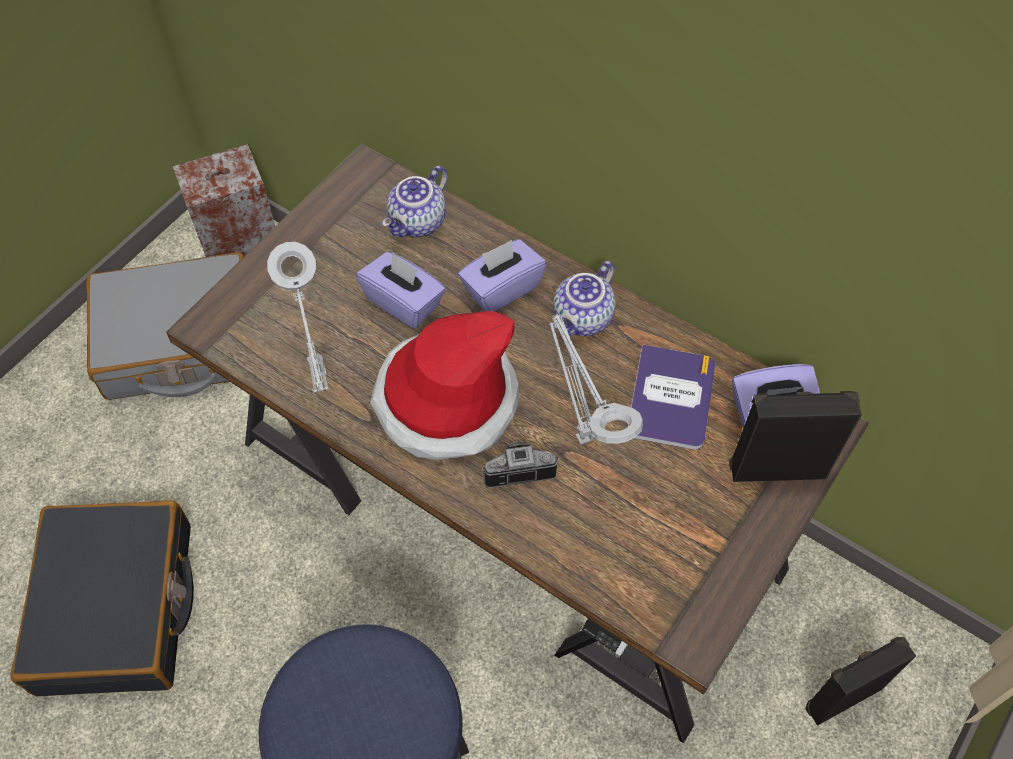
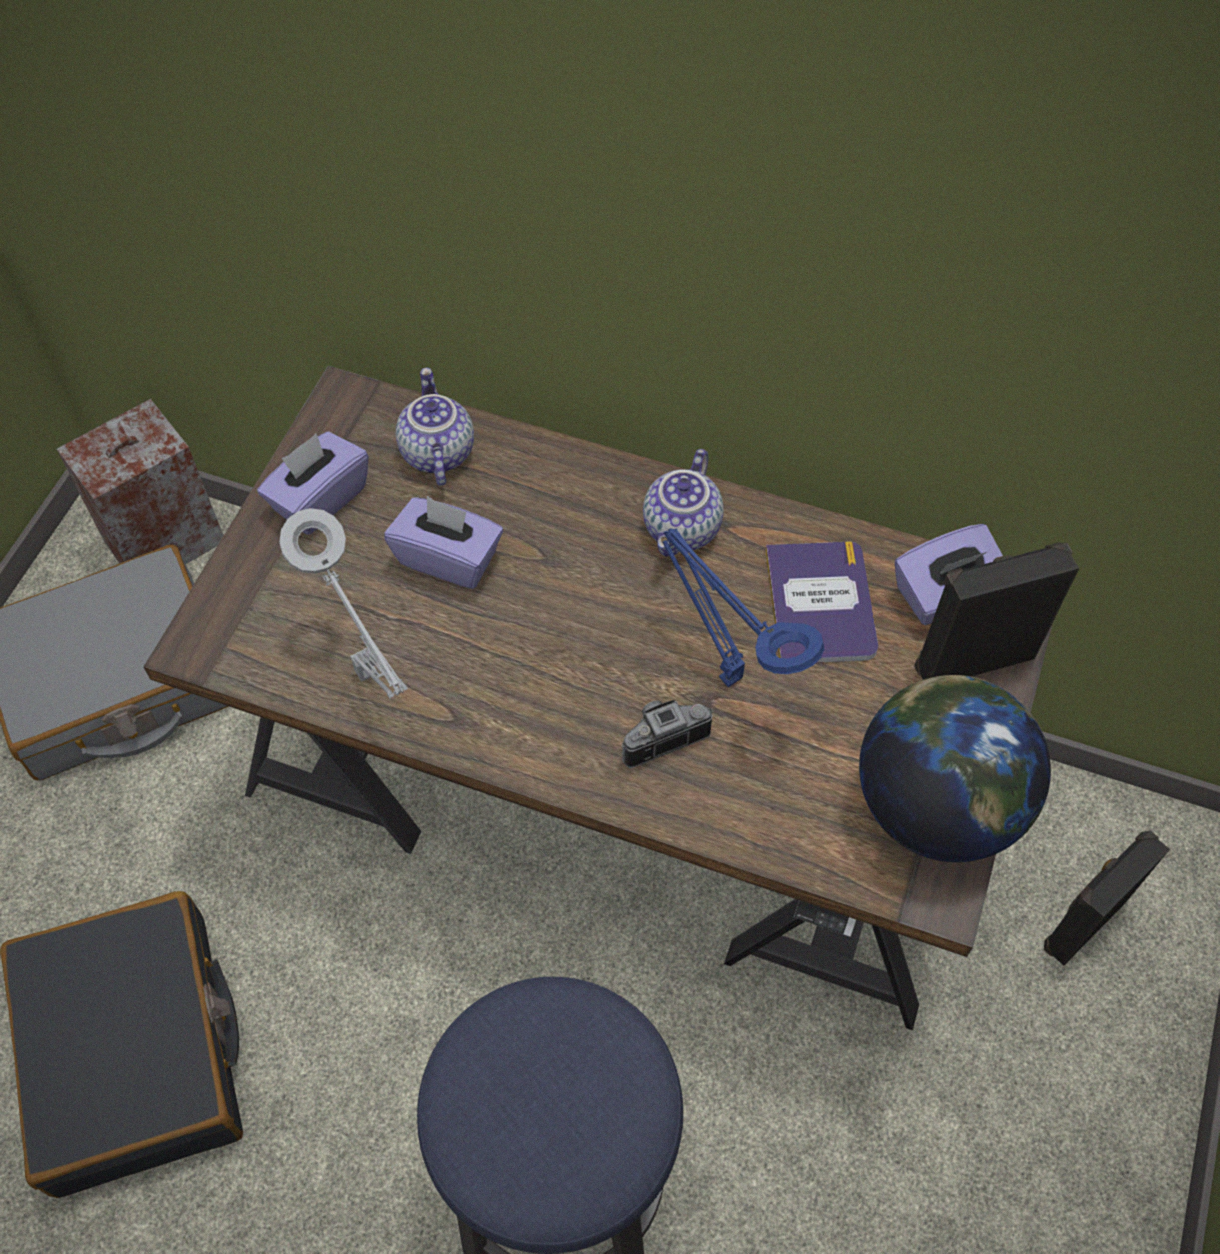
camera: 15 degrees left, 0 degrees up
(418, 223) = (435, 452): teapot -> teapot turned 150 degrees clockwise
(446, 401) = (542, 671): hat -> none
(501, 289) = (568, 514): purple tissue box -> purple tissue box (319, 499)
(582, 434) = (726, 673): grey table lamp -> blue table lamp
(712, 572) = (936, 805): none -> globe

